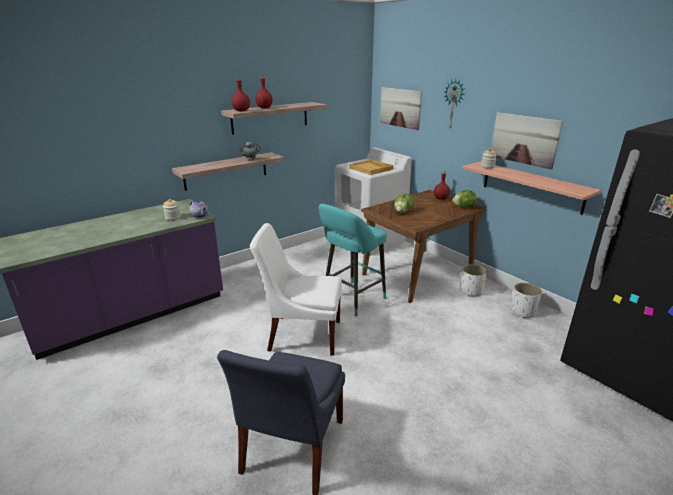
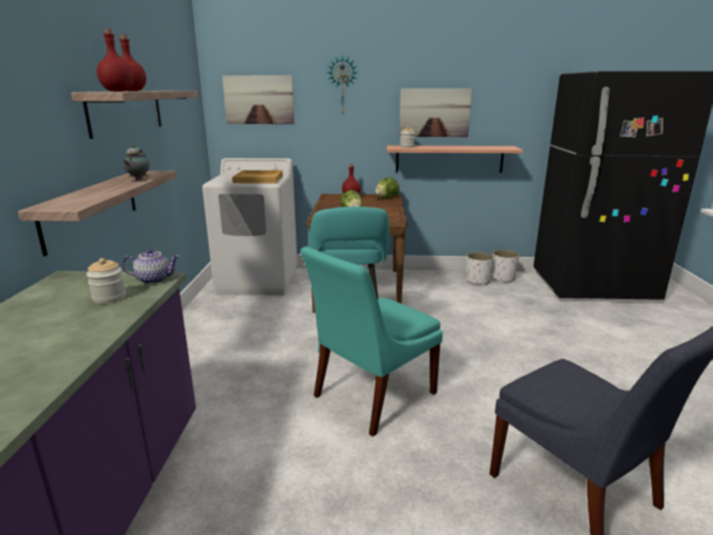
camera: 50 degrees left, 5 degrees down
(301, 334) = (370, 396): white chair -> turquoise chair
(471, 291) = (422, 283): white planter -> white planter (503, 278)

